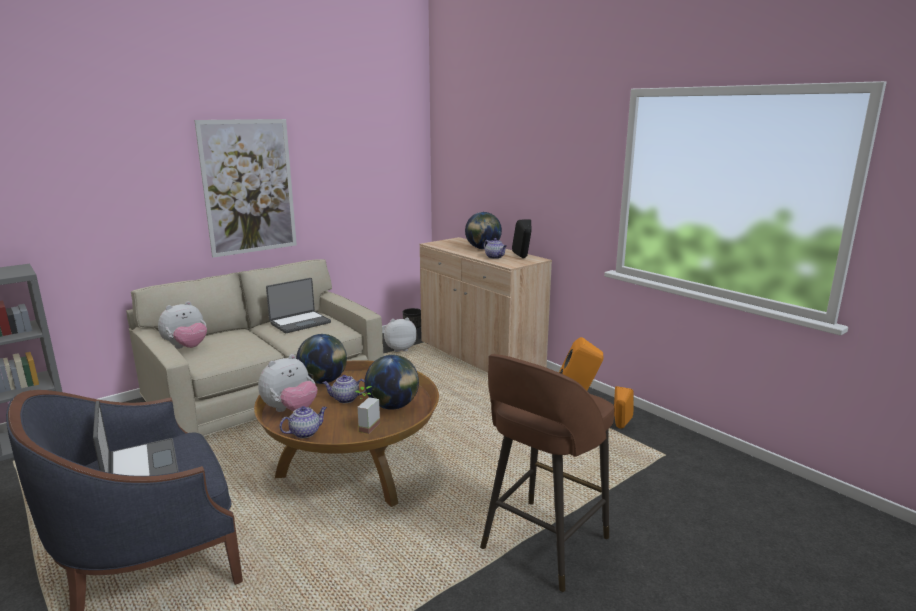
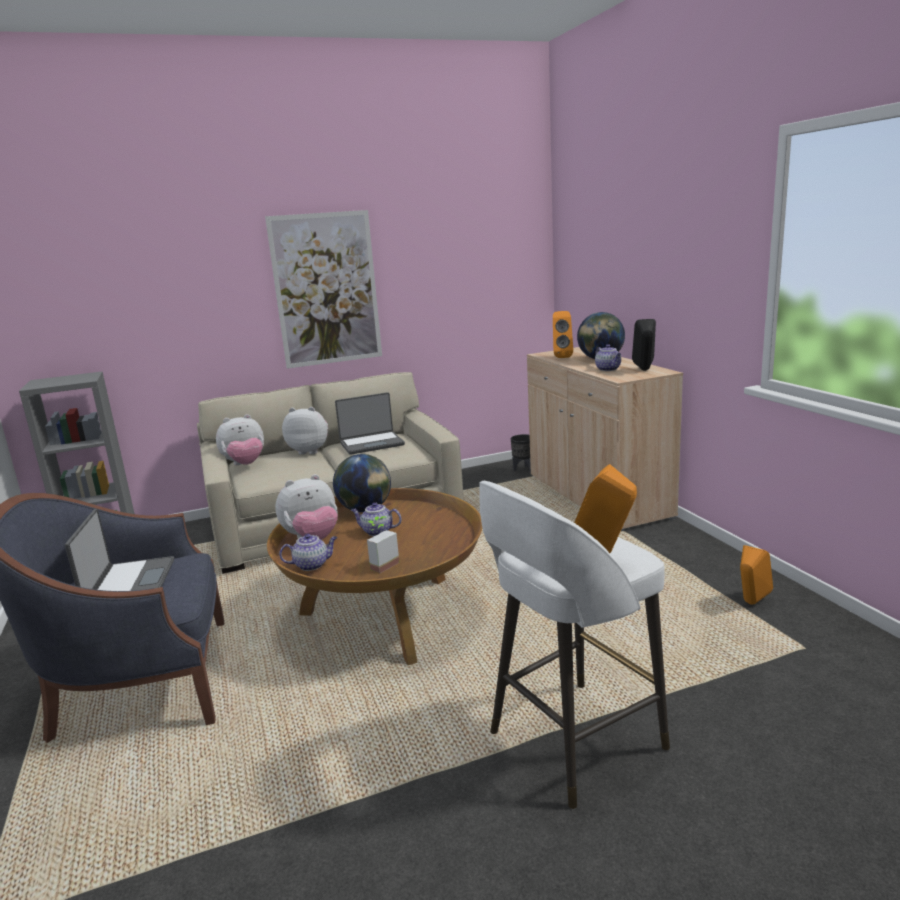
camera: 20 degrees right, 0 degrees up
(393, 406) = (424, 544): globe -> none
(400, 349) = (502, 482): plush toy -> plush toy (310, 451)
(451, 246) = (562, 357): none -> orange speaker
(542, 545) = (572, 742): brown stool -> white stool

